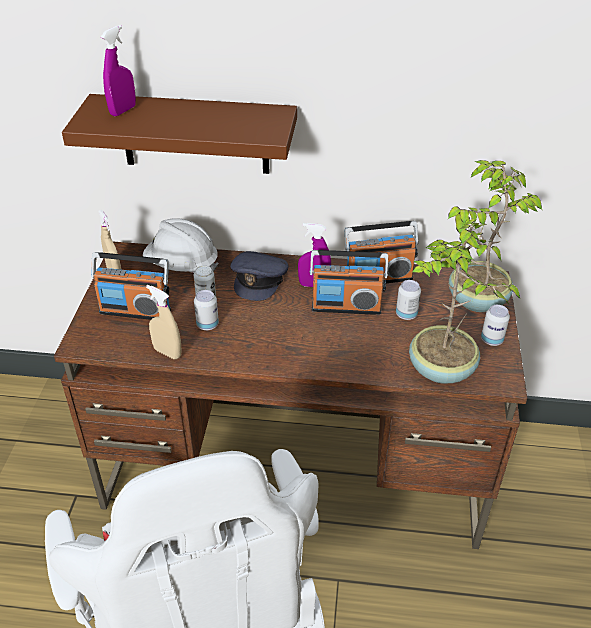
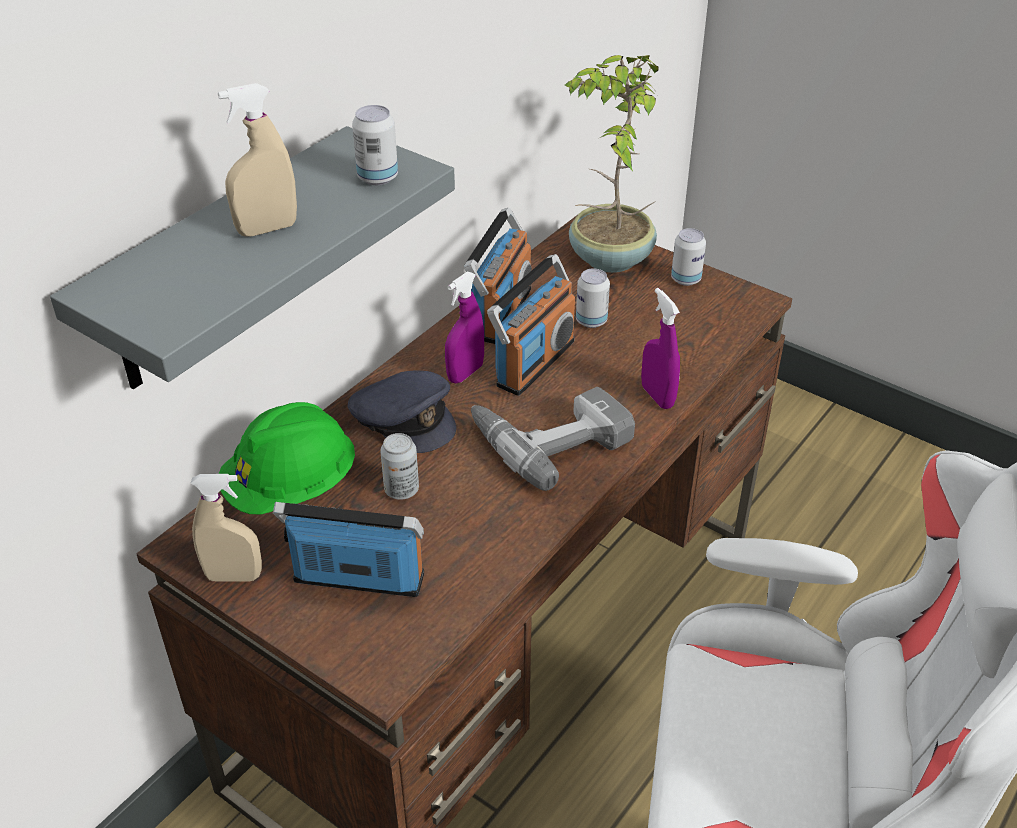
camera: 60 degrees left, 0 degrees up
(123, 111) = (169, 275): purple spray bottle -> purple spray bottle (657, 396)
(135, 311) = (358, 579): radio -> radio turned 120 degrees counterclockwise
(167, 352) = (489, 573): beige spray bottle -> beige spray bottle (267, 229)
(182, 265) = (291, 488): white hard hat -> green hard hat
(195, 134) = (223, 262): brown shelf -> grey shelf
(207, 325) = (461, 508): can -> can (377, 178)
(287, 336) = (549, 437): none -> power drill
(441, 371) = (709, 337): potted plant -> none

